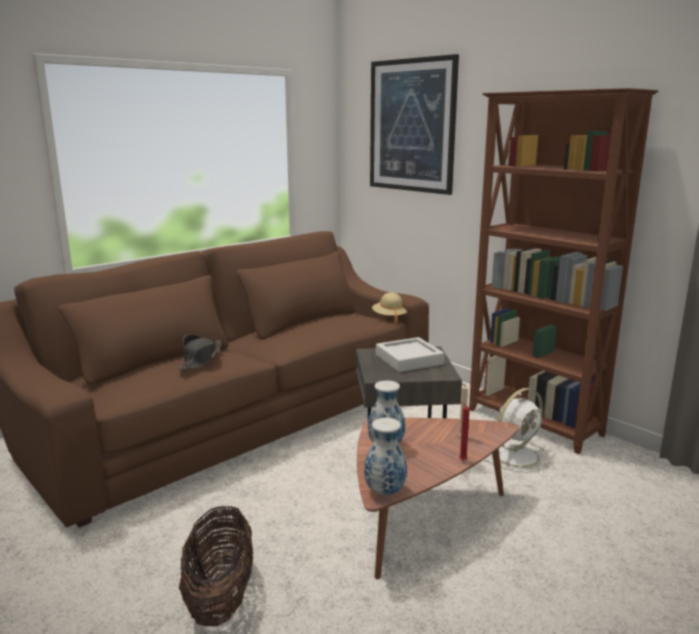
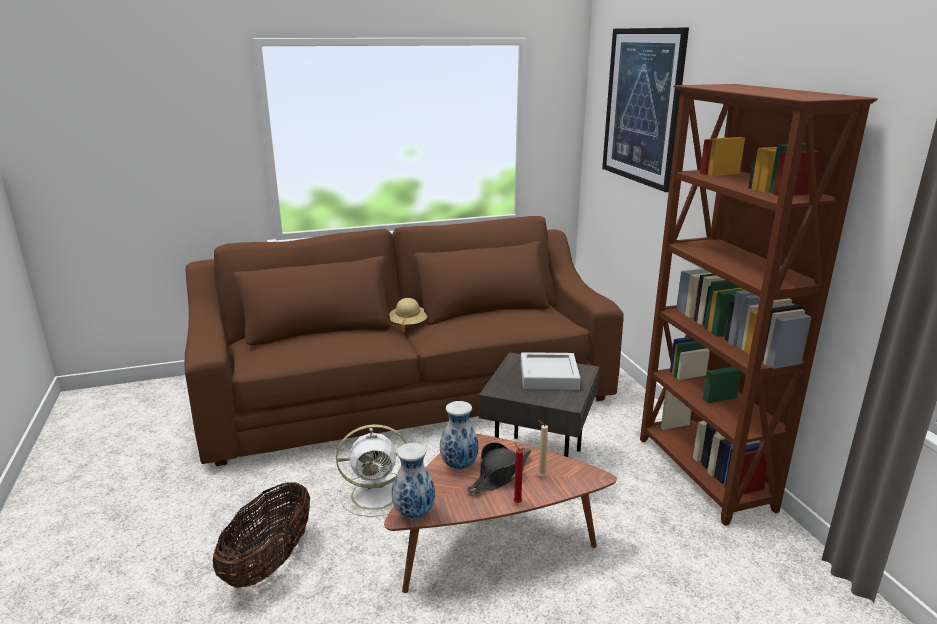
camera: 25 degrees right, 5 degrees up
(200, 359) = (348, 338): black hat -> black hat (500, 475)
(390, 317) = (576, 321): beige hat -> beige hat (408, 324)
(518, 455) = (650, 507): white fan -> white fan (377, 494)

